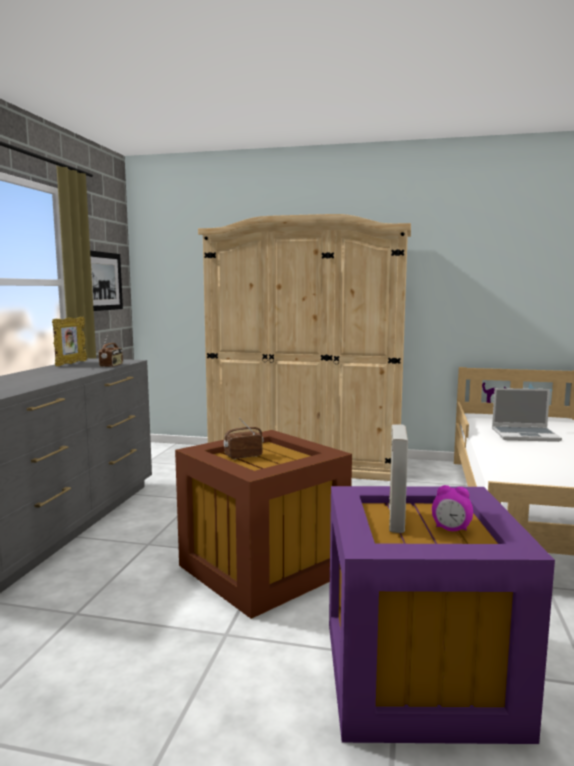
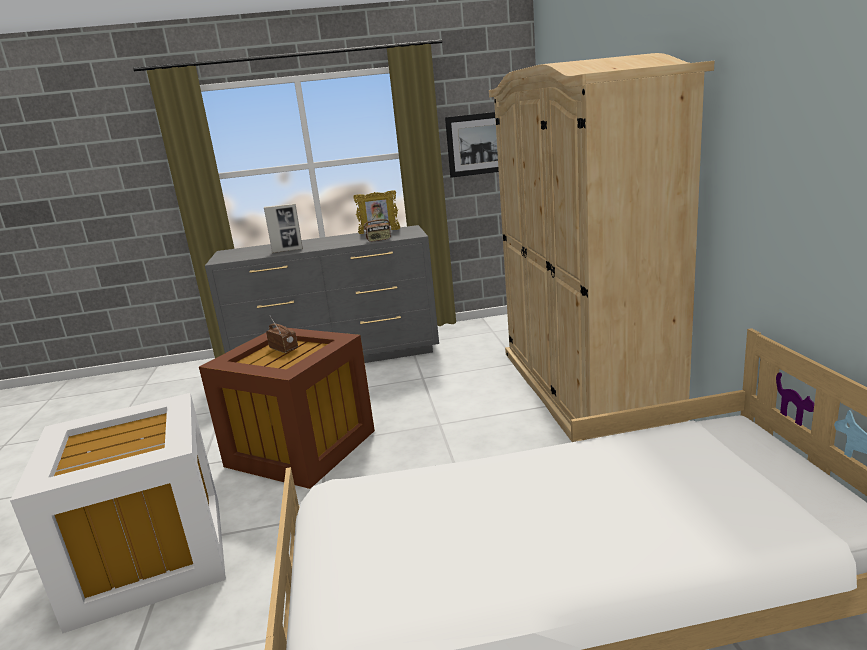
camera: 70 degrees right, 10 degrees up
(396, 520) = (127, 432): picture frame -> picture frame (287, 250)
(420, 674) = (153, 559): purple storage box -> white storage box
(451, 529) = (103, 456): alarm clock -> none
(525, 435) = (617, 482): laptop -> none

